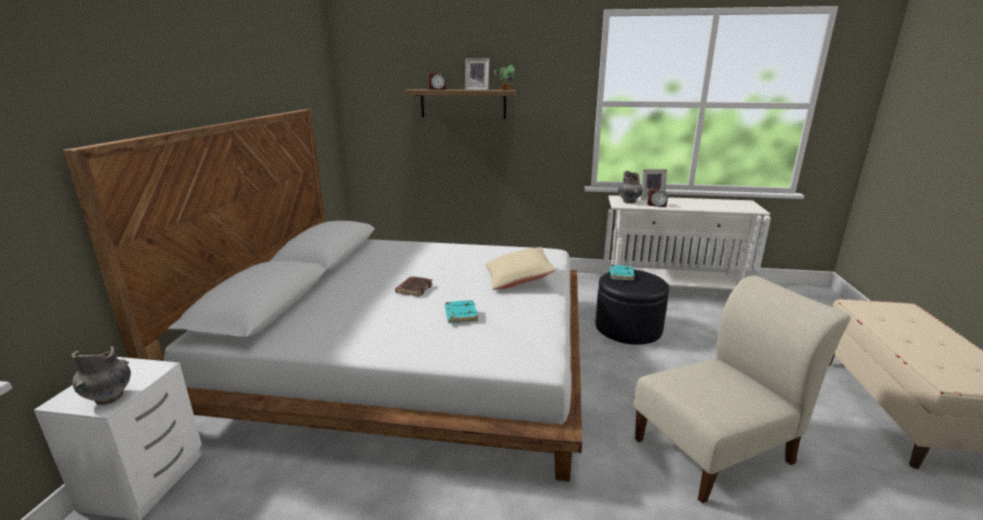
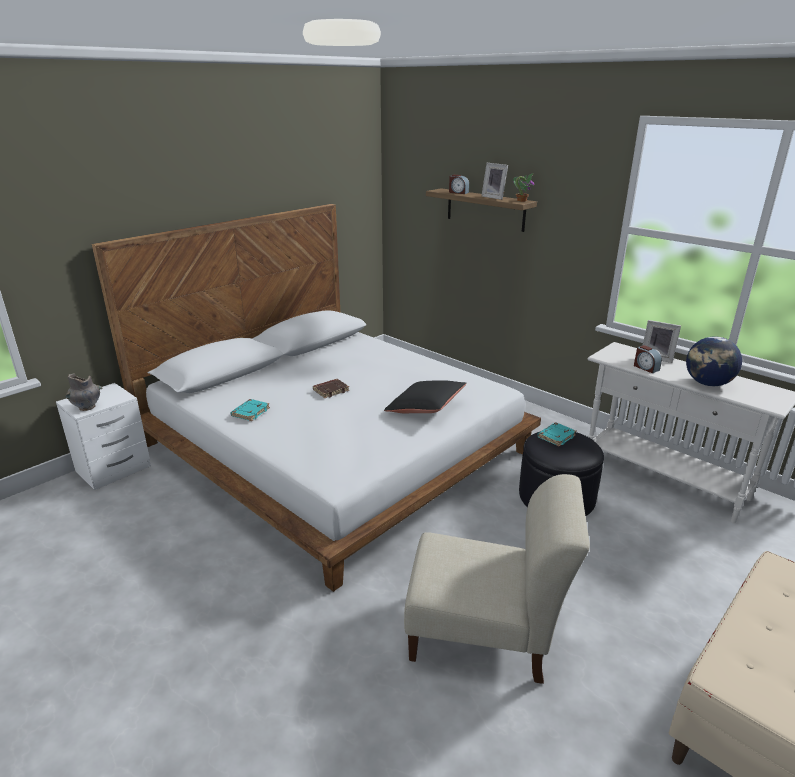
camera: 35 degrees right, 5 degrees up
(460, 314) = (330, 423): turquoise book -> turquoise book (250, 412)
(518, 279) = (425, 408): beige pillow -> black pillow
(629, 202) = (620, 356): grey vase -> none
(704, 206) = (708, 384): none -> globe

